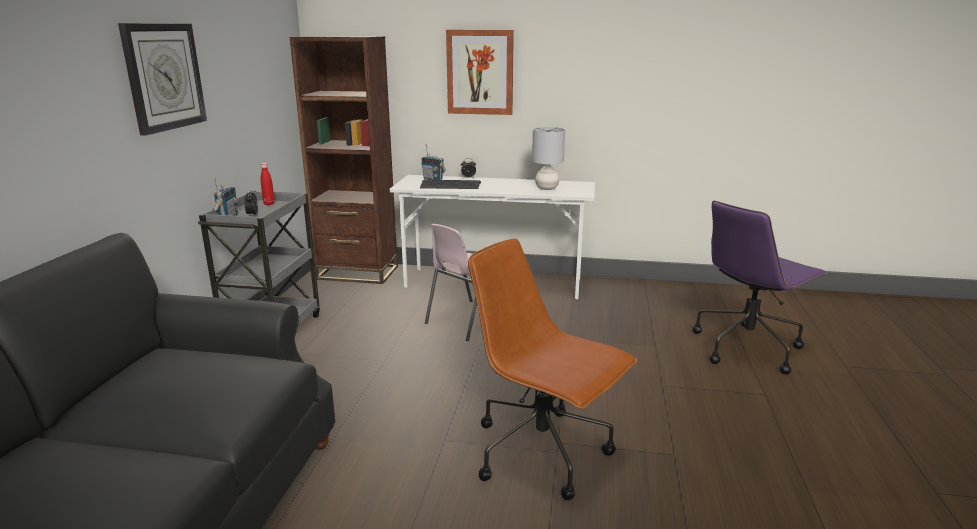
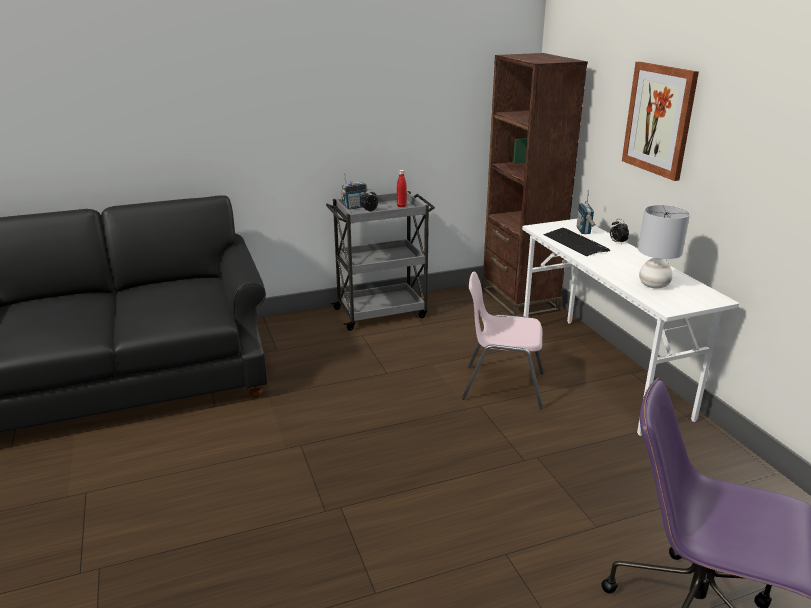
camera: 60 degrees right, 5 degrees up
(164, 77) = (322, 88): wall clock -> none
(543, 452) = (319, 503): brown office chair -> none

